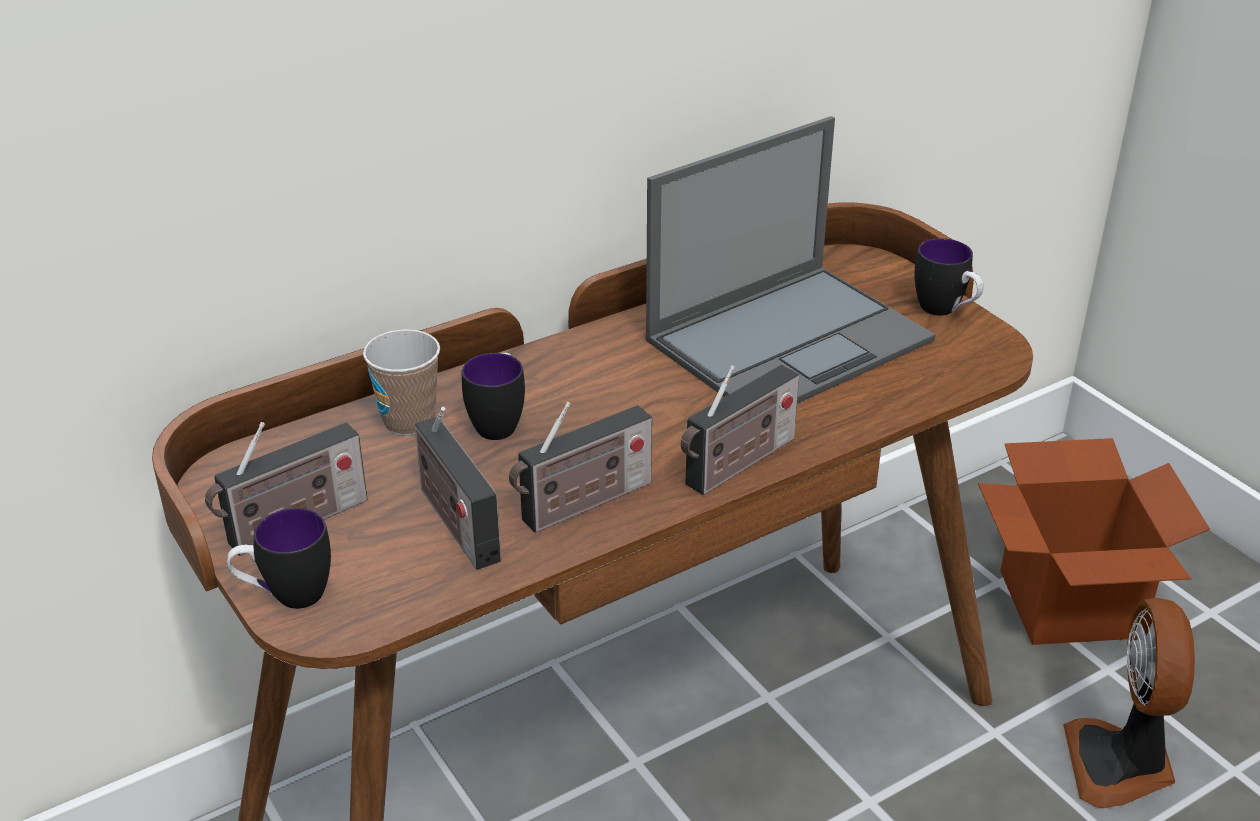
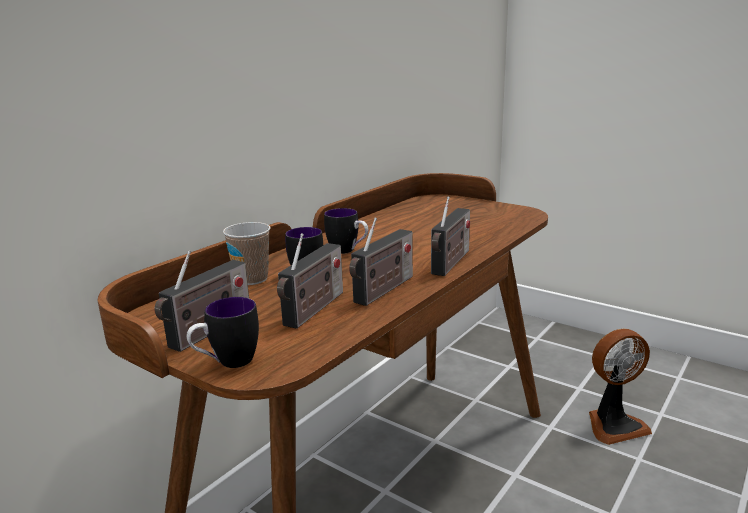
camera: 20 degrees left, 15 degrees down
(454, 521) = (313, 310): radio -> radio turned 105 degrees counterclockwise
(791, 339) = (431, 222): laptop -> none
(945, 311) = (491, 205): mug -> mug (348, 251)
(1070, 603) = (544, 367): cardboard box -> none
(1120, 764) = (613, 425): fan -> fan turned 90 degrees counterclockwise

